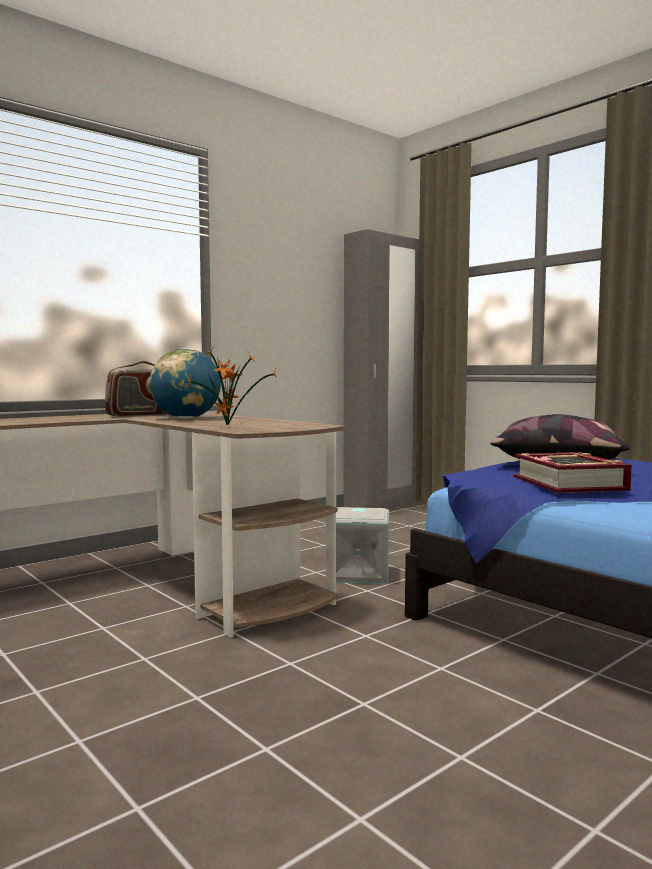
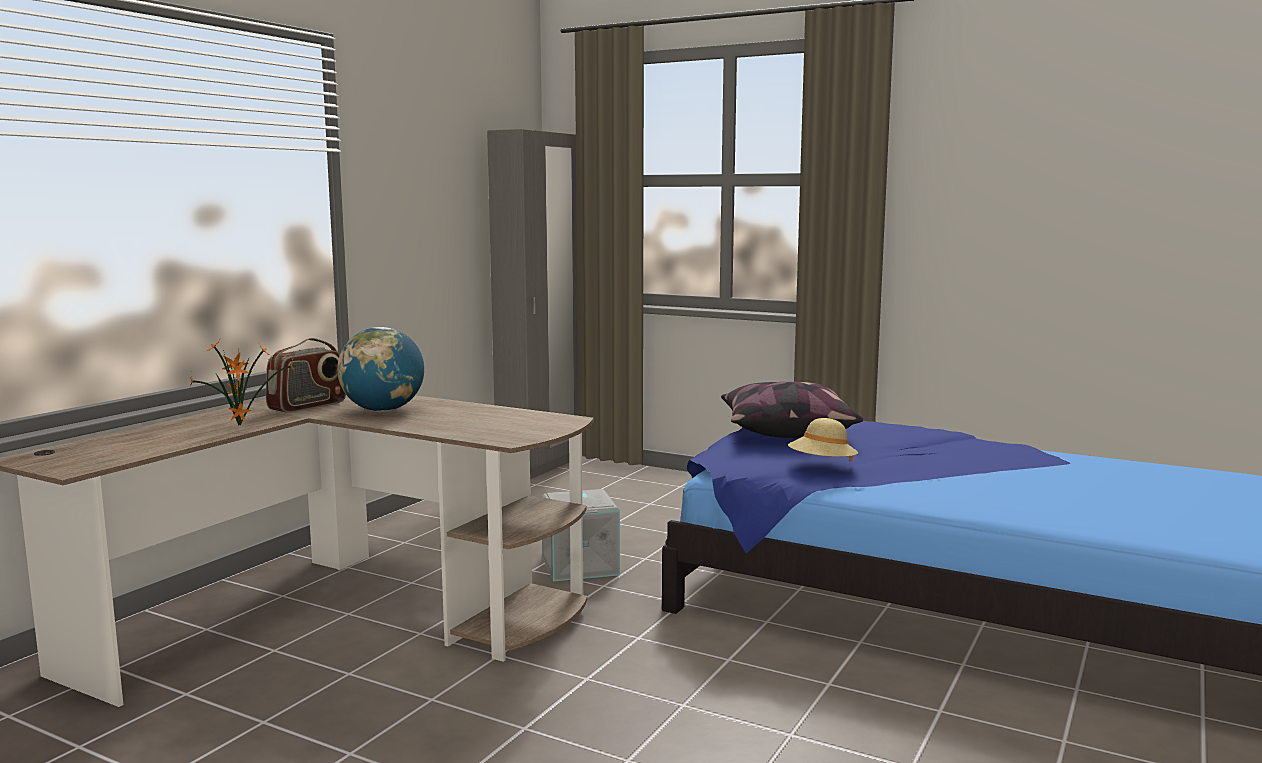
camera: 20 degrees left, 5 degrees up
(228, 426) = (471, 429): potted plant -> potted plant (240, 426)
(569, 484) = (822, 465): book -> beige hat

